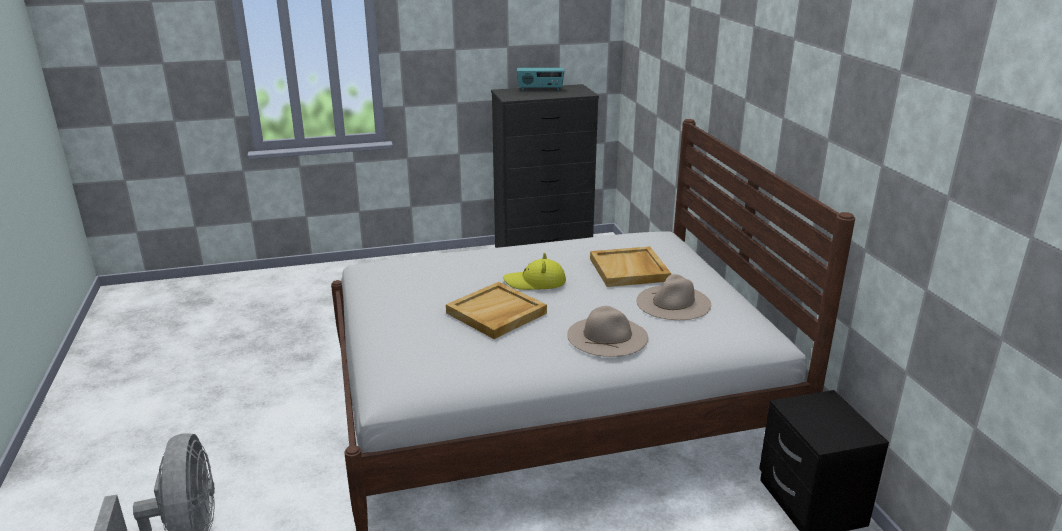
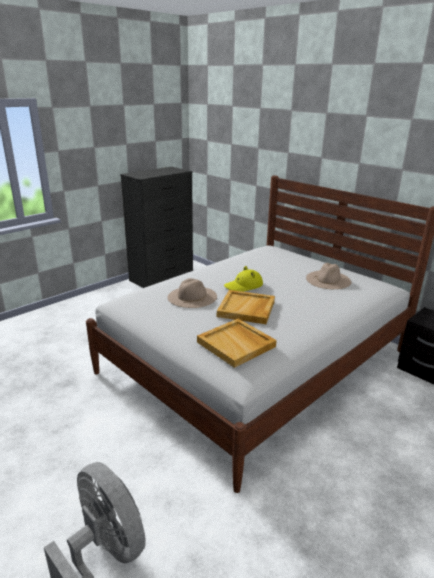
camera: 30 degrees left, 0 degrees up
(540, 89) = (152, 171): radio -> none
(607, 336) = (322, 305): beige hat -> beige hat (192, 296)
(629, 270) = (283, 268): beige tray -> beige tray (237, 344)

